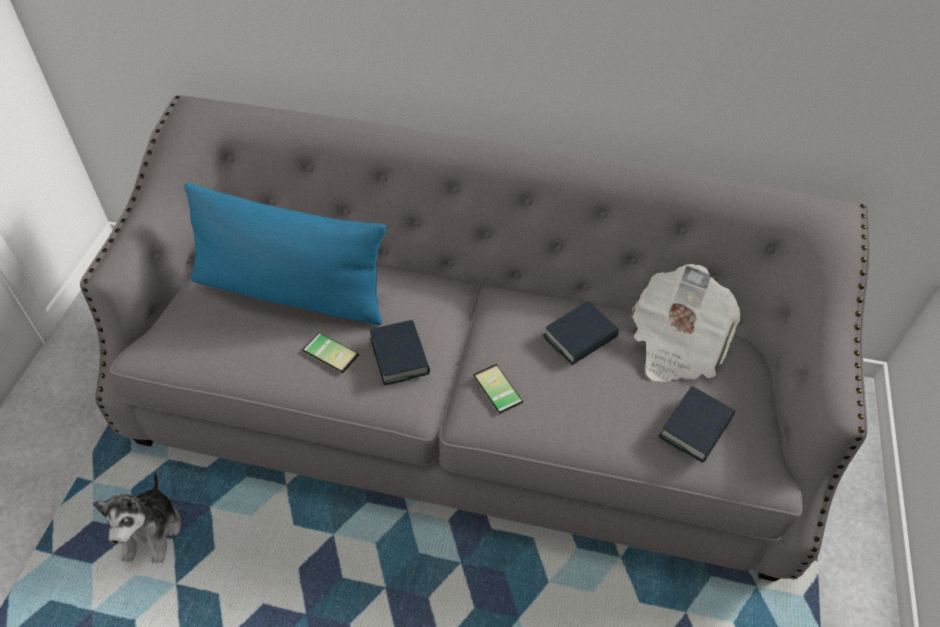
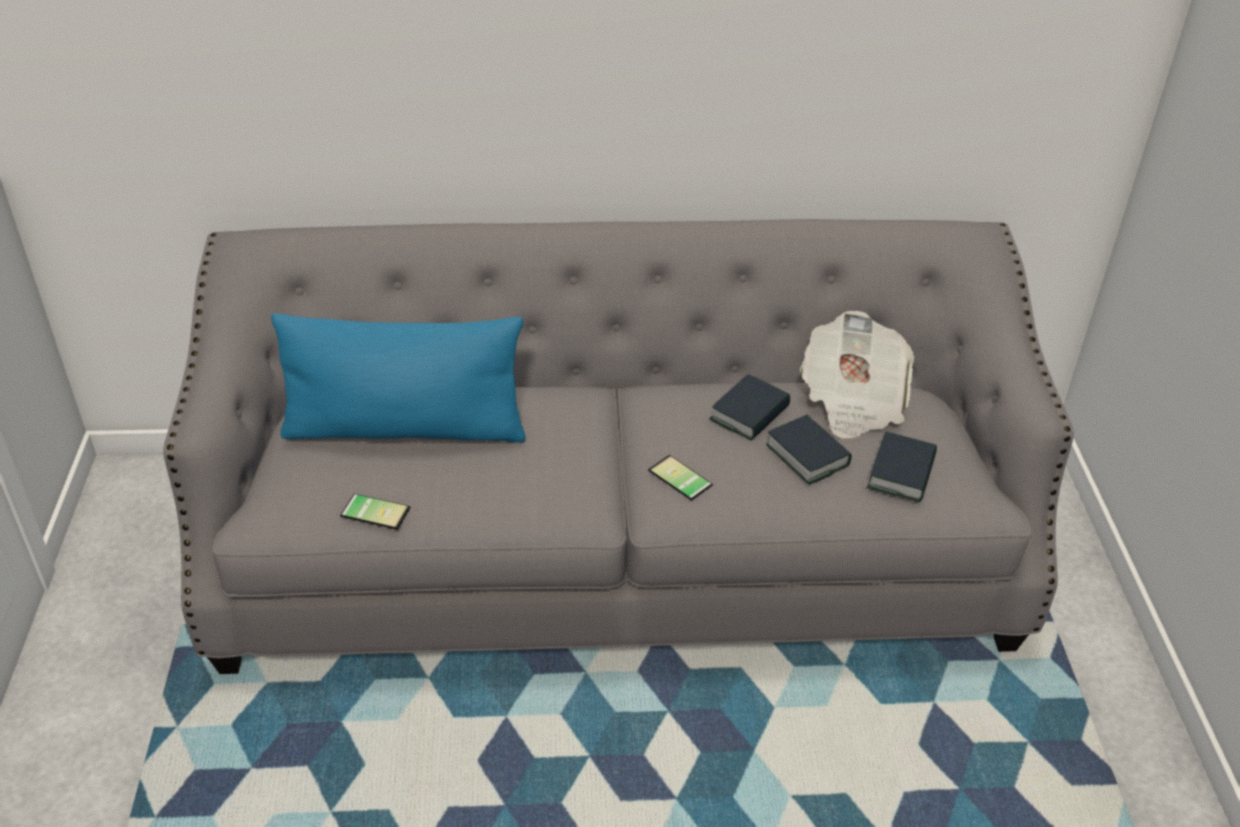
camera: 15 degrees left, 10 degrees down
(151, 531) = (276, 764): plush toy -> none
(332, 350) = (480, 476): phone -> phone (377, 509)
(399, 356) = (559, 467): book -> book (807, 455)

